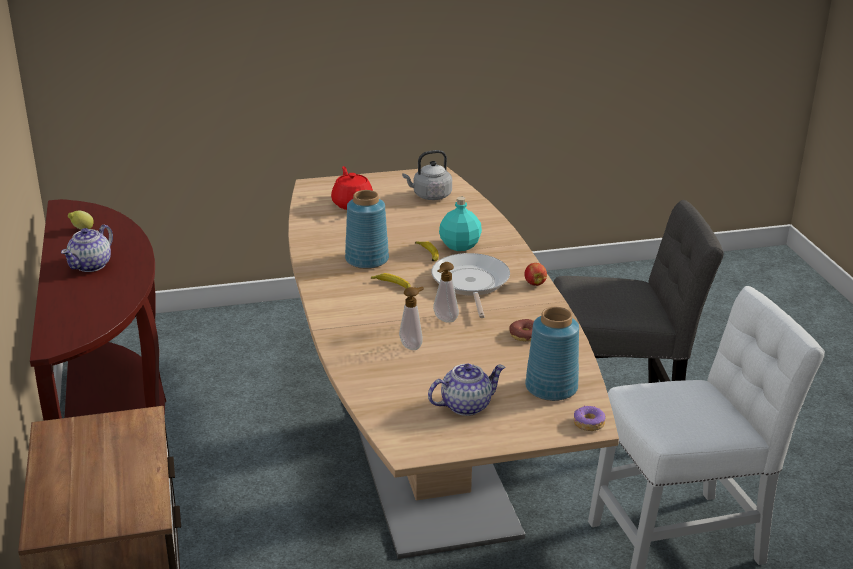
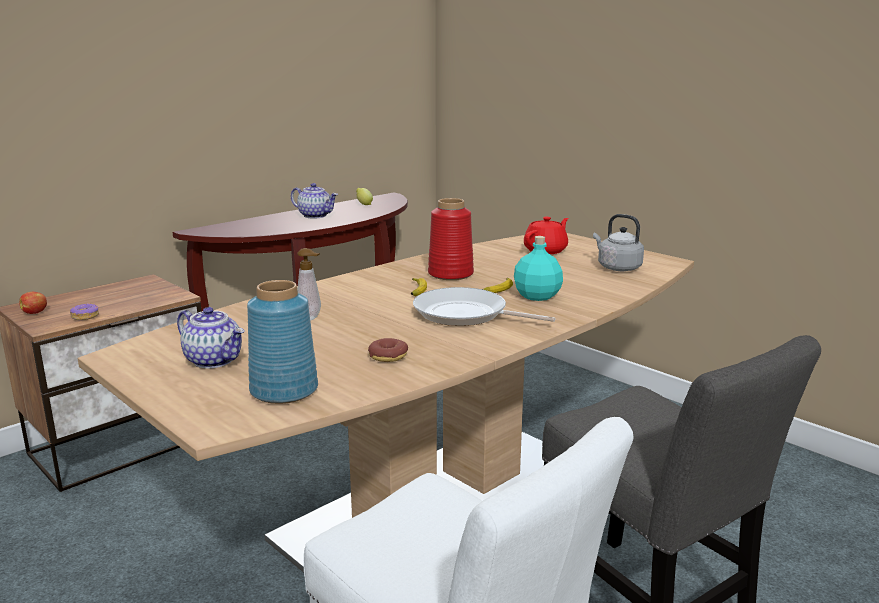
camera: 60 degrees right, 10 degrees down
(91, 265) = (315, 215): teapot -> teapot turned 150 degrees counterclockwise
(367, 260) = (450, 274): blue vase -> red vase
(444, 320) = (375, 320): soap dispenser -> none
(470, 283) = (465, 315): frying pan -> frying pan turned 120 degrees counterclockwise
(534, 283) = (510, 339): apple -> apple (35, 313)
(588, 423) = (218, 425): donut -> donut (85, 316)

